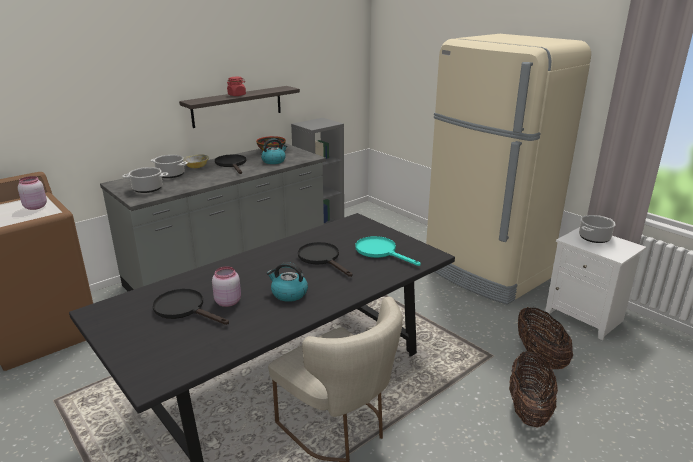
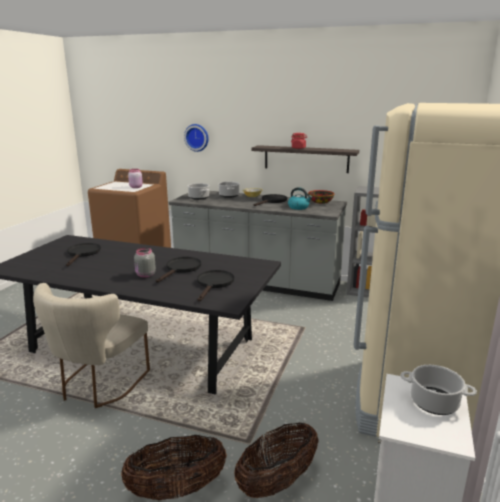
camera: 60 degrees right, 5 degrees down
(87, 106) = (197, 137): none -> wall clock
(228, 301) = (97, 260): pink jar -> none
(288, 294) = (119, 272): kettle -> none
(317, 280) = (145, 275): none -> grey jar
(380, 251) = (214, 284): turquoise frying pan -> black frying pan

